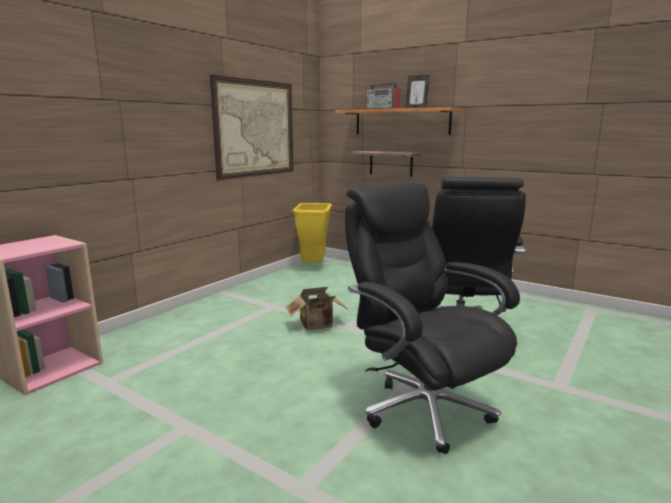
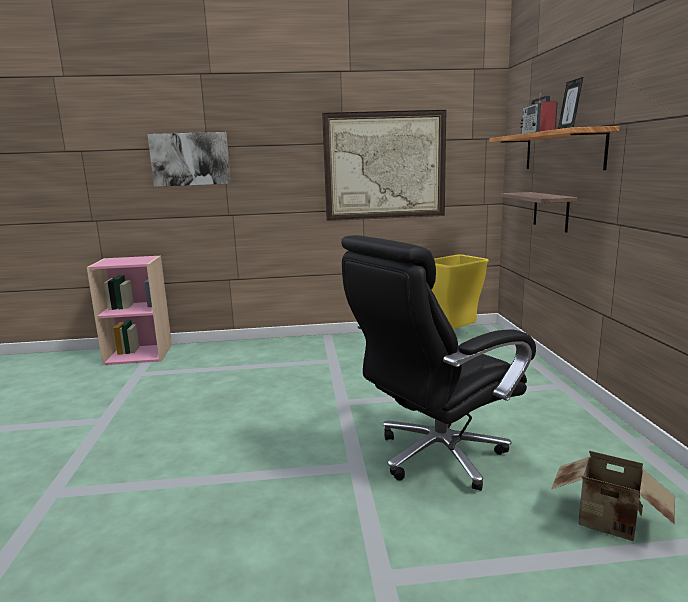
camera: 50 degrees right, 0 degrees up
(85, 112) = (190, 159): none -> picture
(318, 326) = (323, 391): cardboard box -> cardboard box (609, 524)
(422, 408) = (220, 499): black office chair -> none

